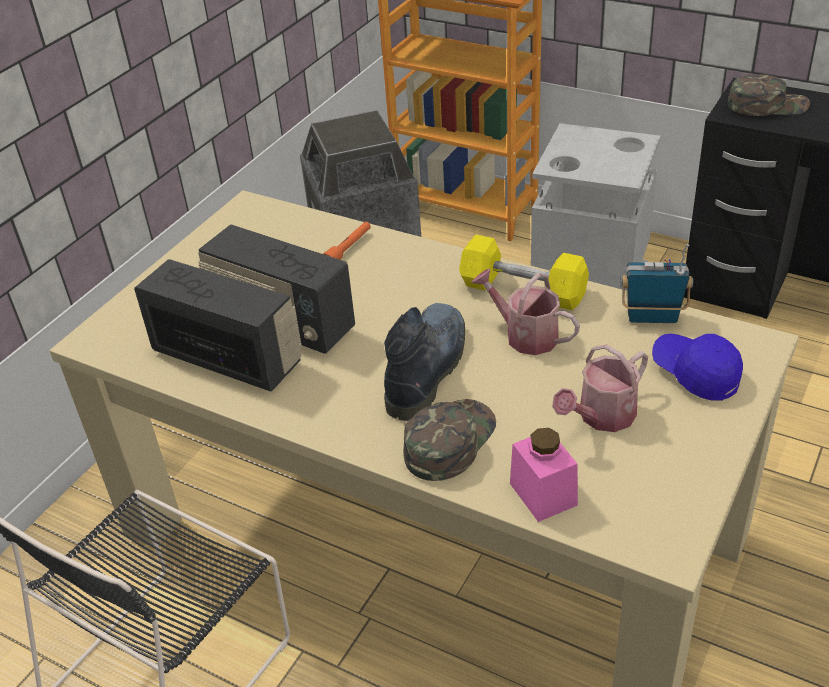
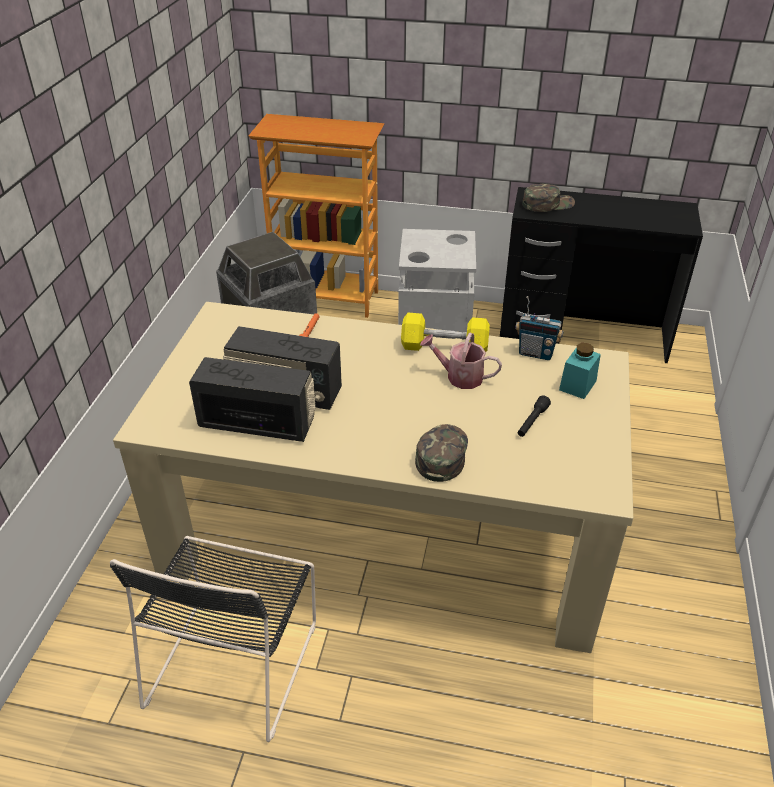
camera: 20 degrees left, 0 degrees up
(426, 367) = (403, 408): boot -> none
(543, 494) = (517, 477): pink jar -> none
(601, 417) = (532, 422): watering can -> black flashlight
(652, 317) = (535, 353): radio -> radio turned 150 degrees counterclockwise
(695, 374) = (577, 385): blue cap -> turquoise jar

